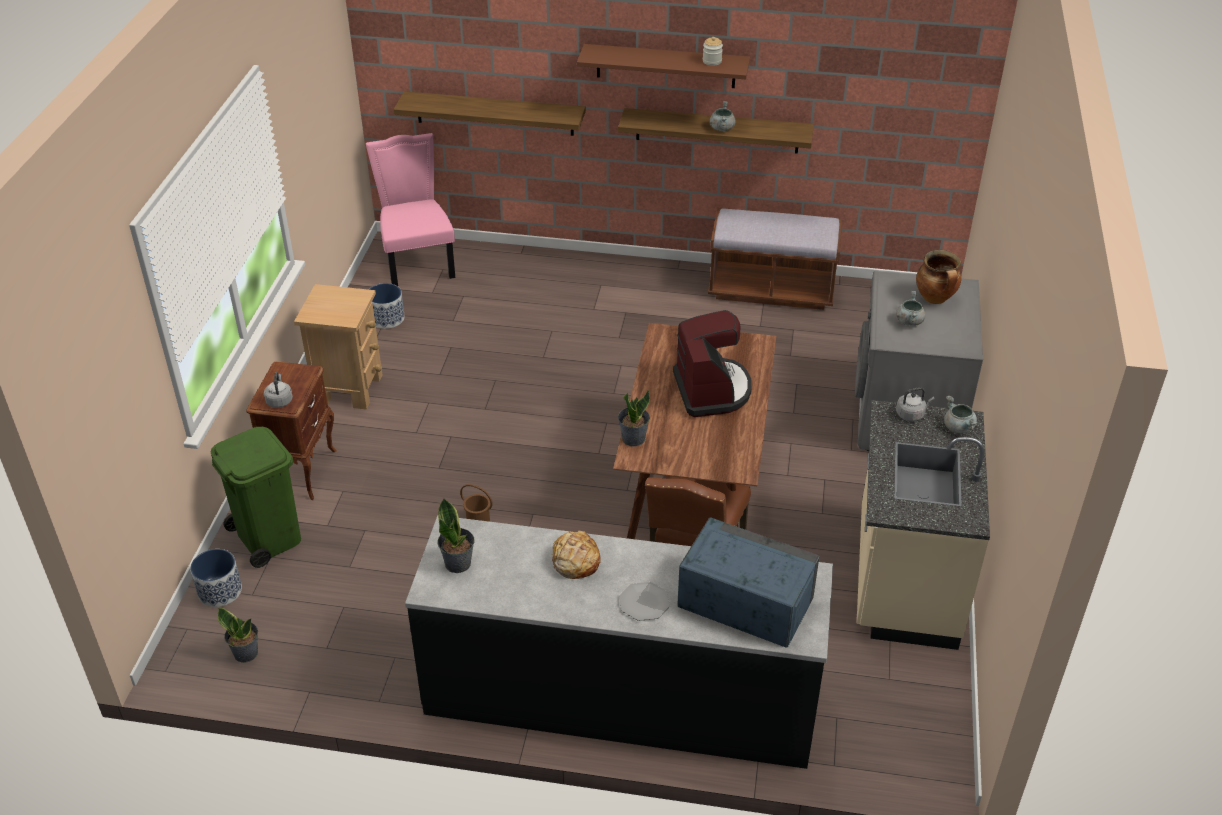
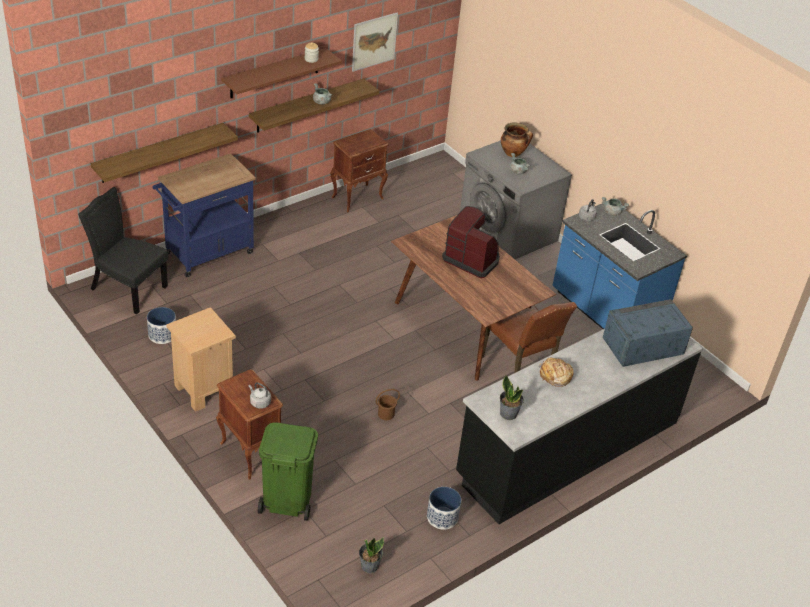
camera: 50 degrees left, 0 degrees up
(219, 591) = (305, 548): planter -> planter (442, 517)
(417, 263) = (129, 290): pink chair -> black chair
(532, 267) = (206, 254): none -> blue cart
(633, 438) = (472, 305): potted plant -> none
(644, 602) = (608, 374): plate -> none
(771, 289) = (357, 198): brown bench -> brown nightstand
(834, 74) = (374, 41): none -> picture
(904, 579) = (605, 313): beige counter -> blue counter

